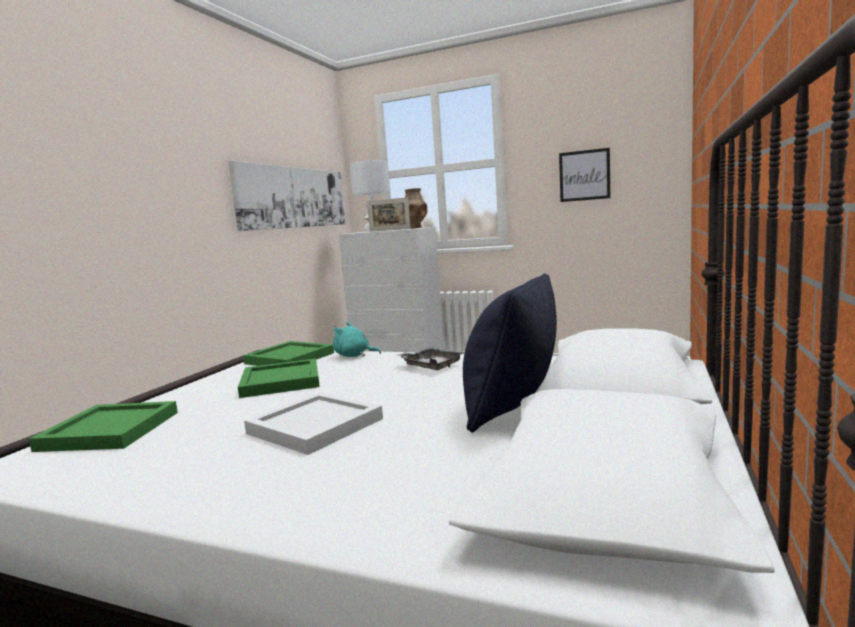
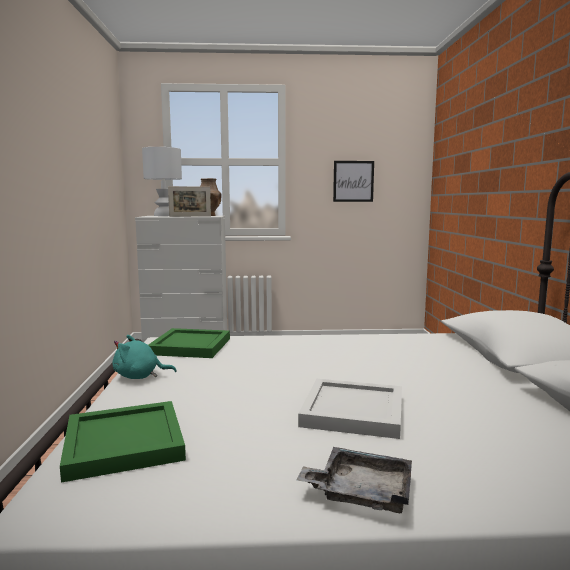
camera: 25 degrees left, 0 degrees up
(282, 382) = (231, 371): green tray -> none
(294, 197) = (93, 176): picture -> none
(354, 356) = (257, 341): turquoise plush toy -> turquoise plush toy (139, 376)
(431, 366) = (351, 347): grey tray -> grey tray (360, 492)
(511, 408) = (486, 379): black pillow -> none

